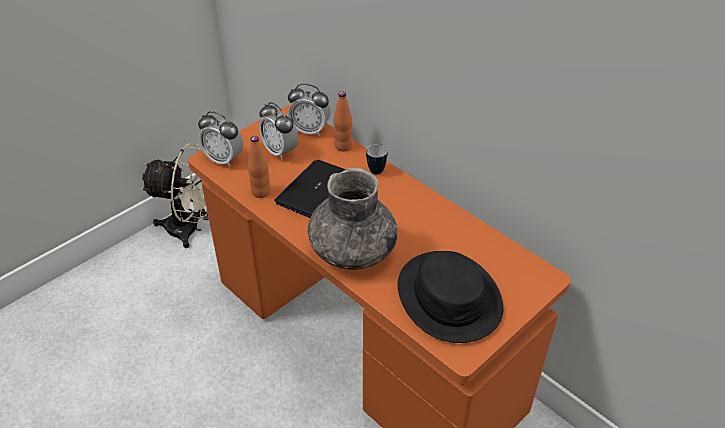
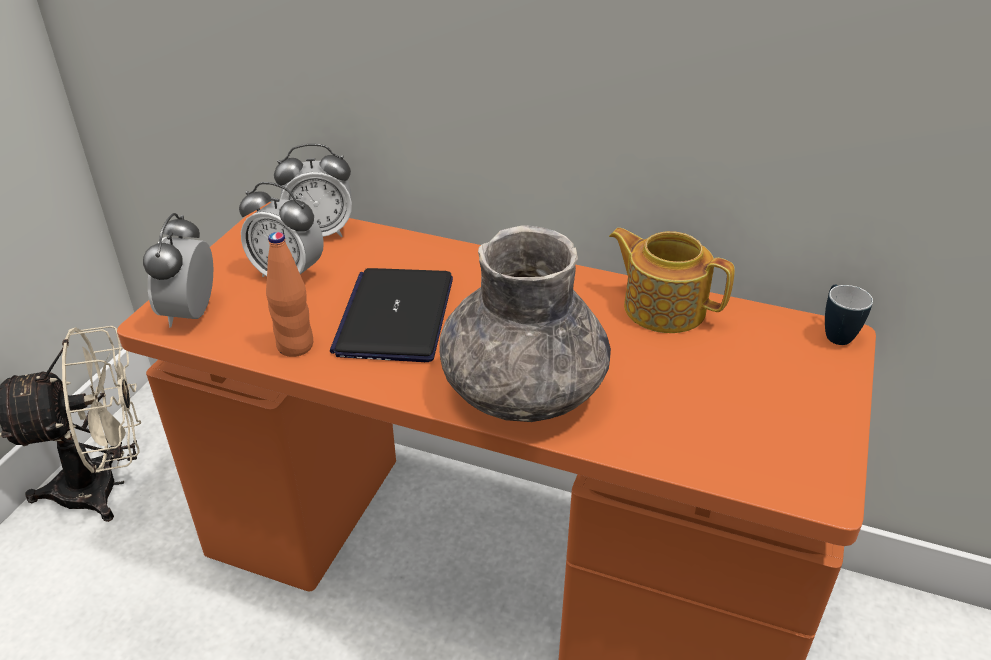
camera: 25 degrees left, 5 degrees down
(224, 159) = (191, 313): alarm clock -> alarm clock turned 90 degrees clockwise
(343, 146) = (393, 241): orange bottle -> none
(377, 168) = (471, 258): mug -> mug (834, 333)
(449, 297) = (731, 411): black hat -> none
(459, 229) = (663, 307): none -> teapot

